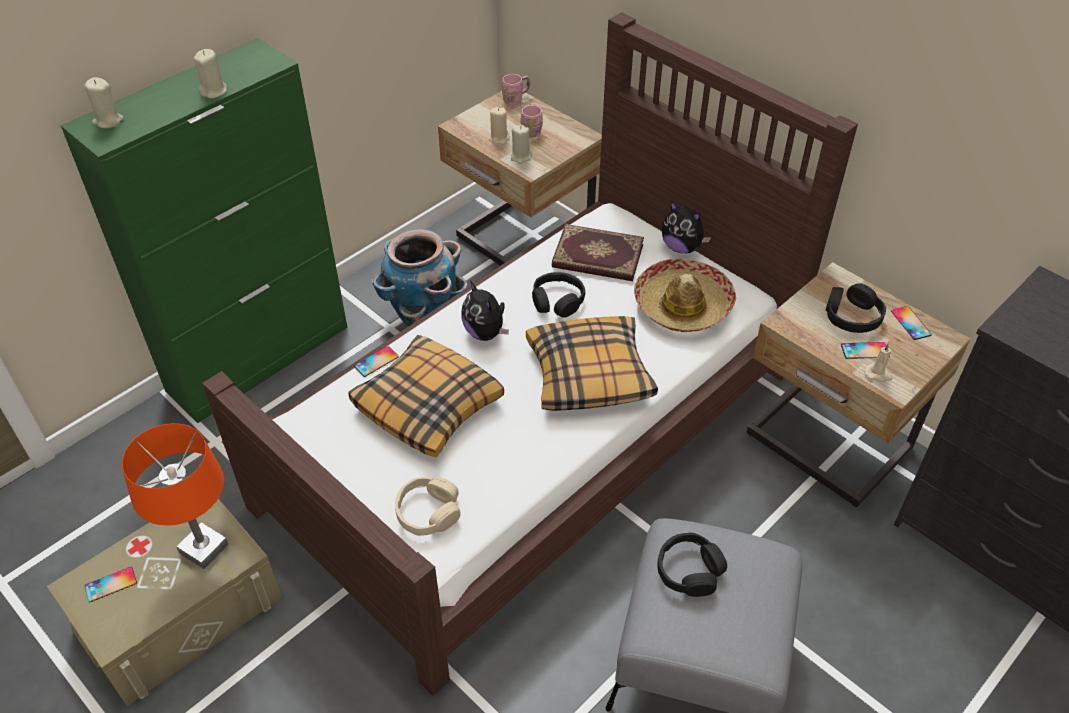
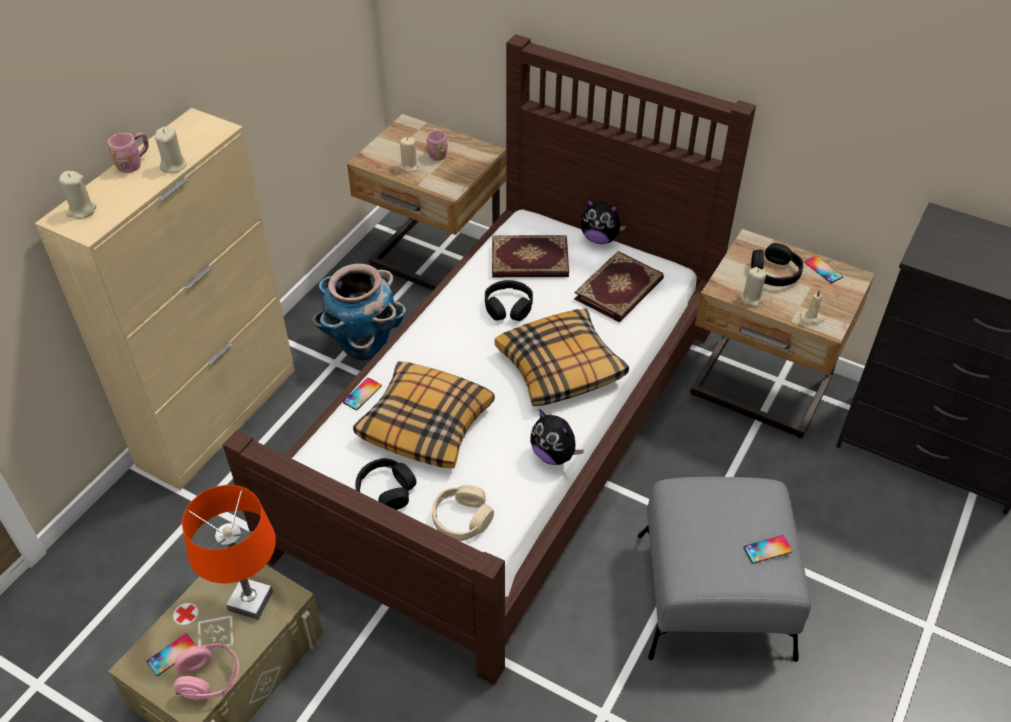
camera: 15 degrees left, 0 degrees up
(136, 619) = (210, 679): none -> pink headphones
(260, 358) = (219, 416): green cabinet -> beige cabinet
(485, 333) = (454, 348): plush toy -> plush toy (554, 455)
(516, 99) = (411, 126): pink mug -> pink mug (134, 163)
(521, 157) = (436, 180): beige candle -> beige candle (751, 298)
(683, 305) = (620, 290): hat -> book
(689, 571) = (702, 519): black headphones -> black headphones (385, 491)
(865, 350) = (794, 300): phone -> phone (767, 549)

